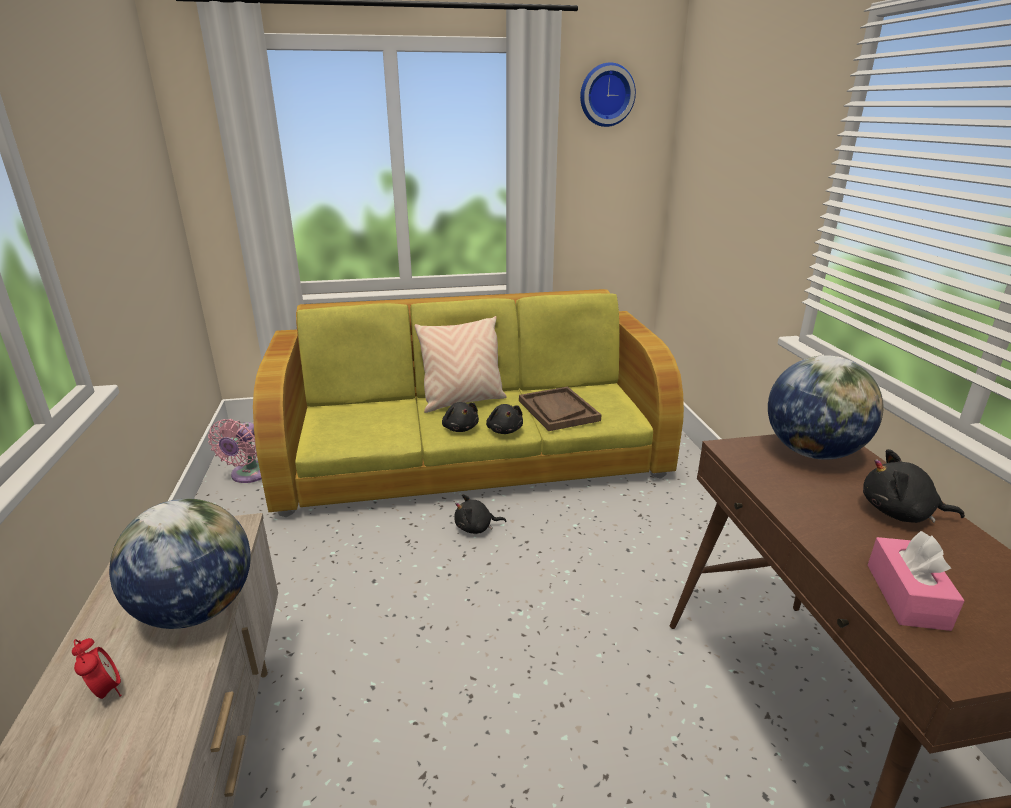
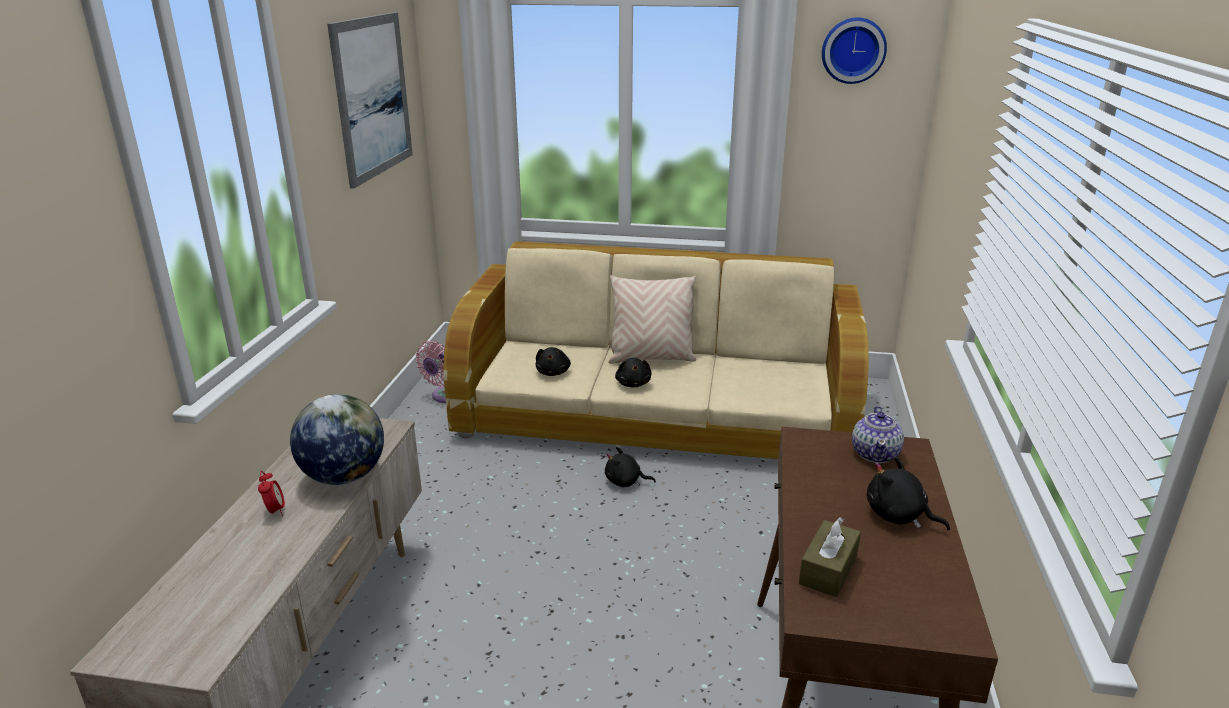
camera: 20 degrees right, 0 degrees up
(118, 142) = (372, 96): none -> picture
(472, 455) = (657, 414): green sofa -> beige sofa
(504, 430) = (675, 392): black plush toy -> black plush toy (553, 372)
(558, 410) = (740, 382): brown tray -> none
(812, 452) = (875, 454): globe -> teapot
(906, 596) = (828, 570): pink tissue box -> brown tissue box

